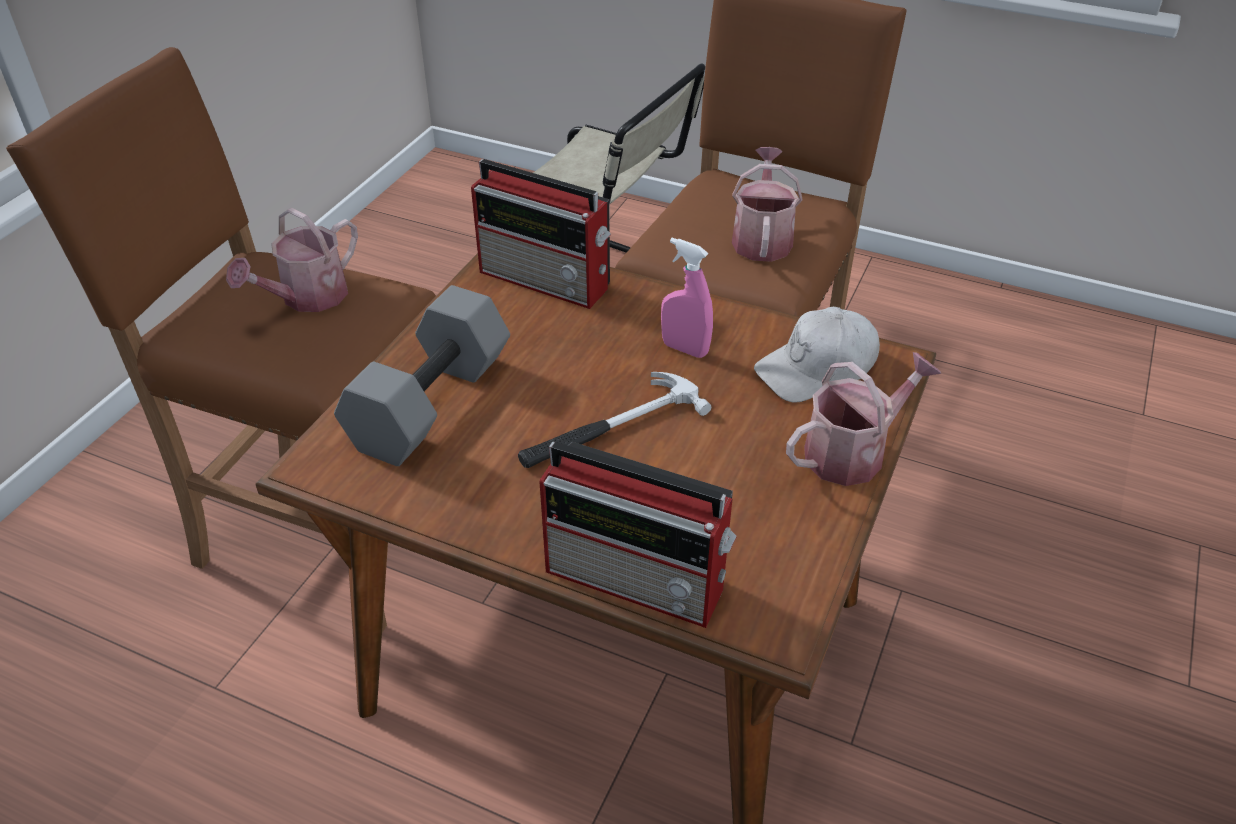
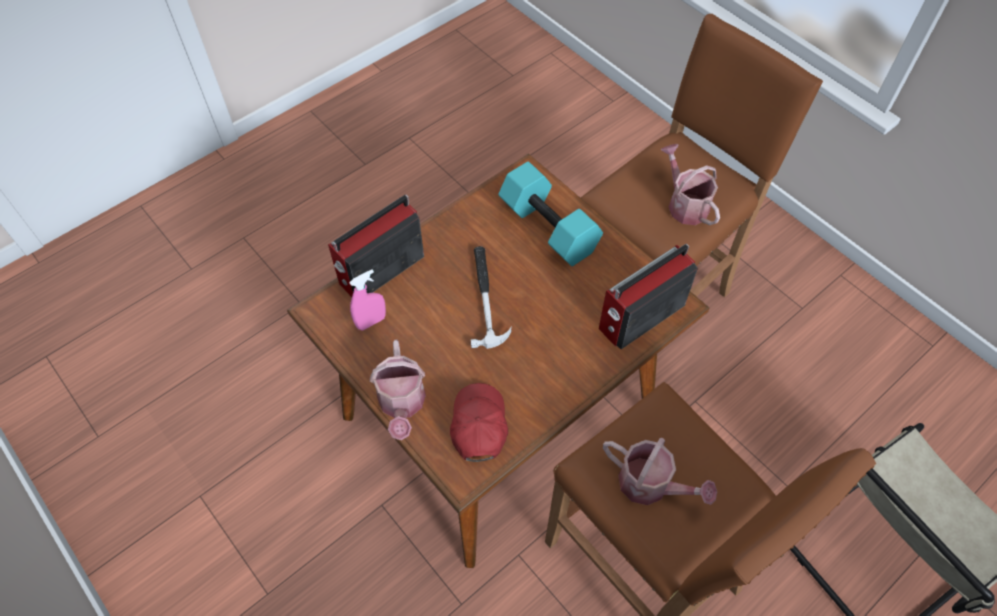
camera: 115 degrees right, 15 degrees up
(429, 401) = (550, 227): grey dumbbell -> turquoise dumbbell
(685, 349) = (534, 362): pink spray bottle -> pink spray bottle (371, 322)
(817, 369) = (478, 426): white cap -> red cap

